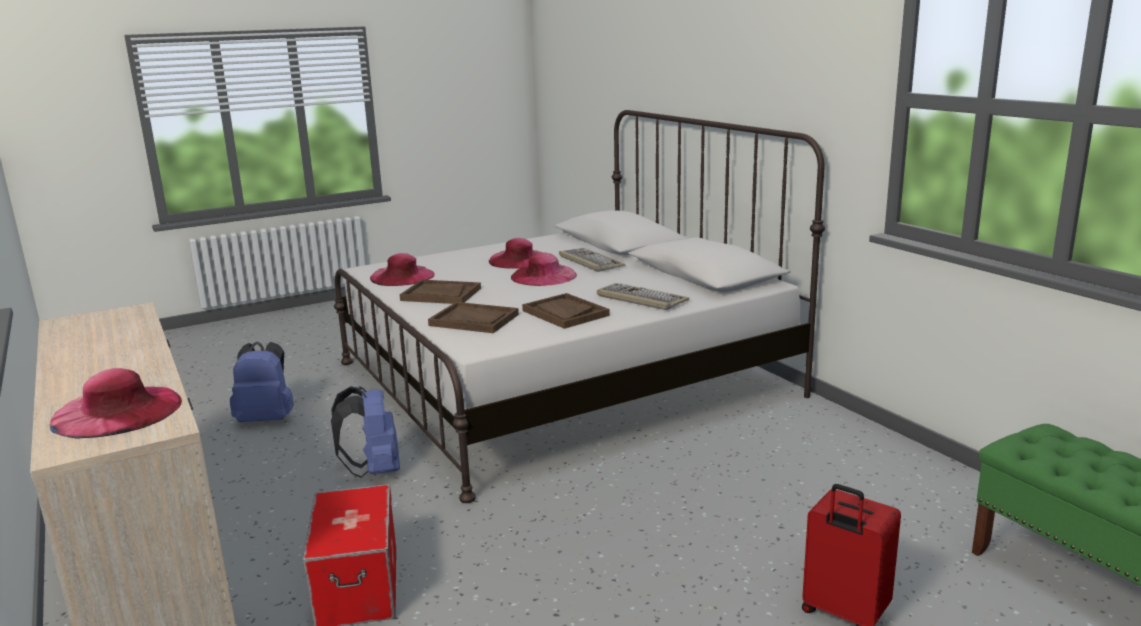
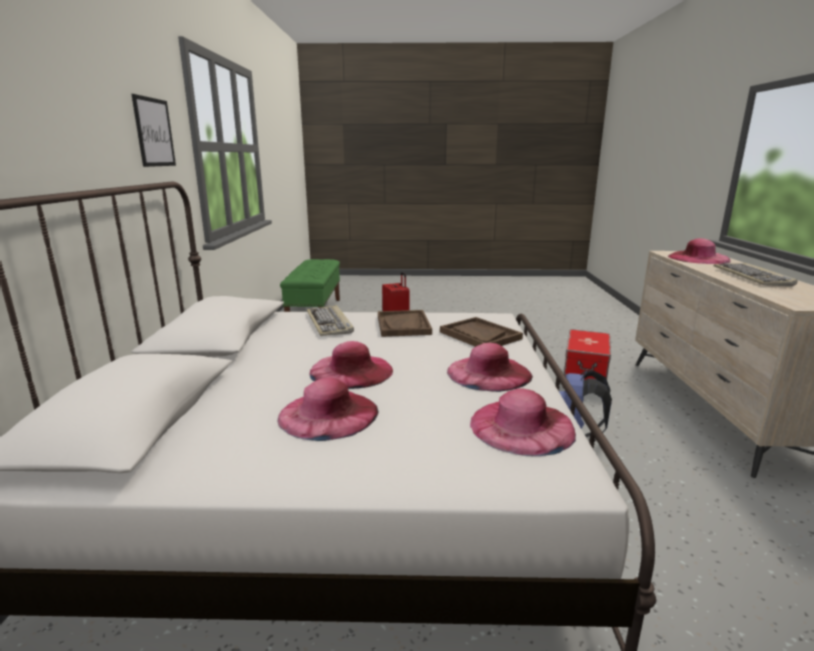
camera: 150 degrees left, 0 degrees up
(267, 419) = (715, 556): blue backpack -> none
(441, 294) = (489, 373): brown tray -> pink hat
(589, 262) = (265, 379): keyboard -> keyboard (753, 277)
(817, 80) = (154, 132): none -> picture

